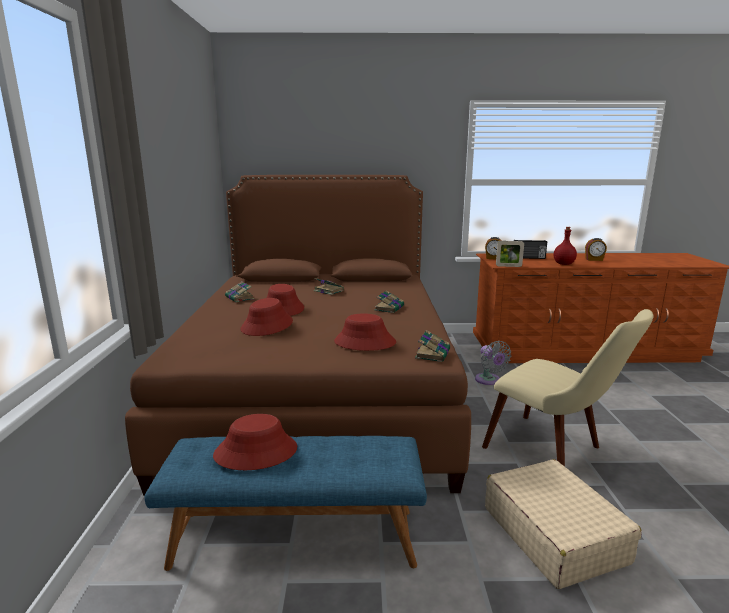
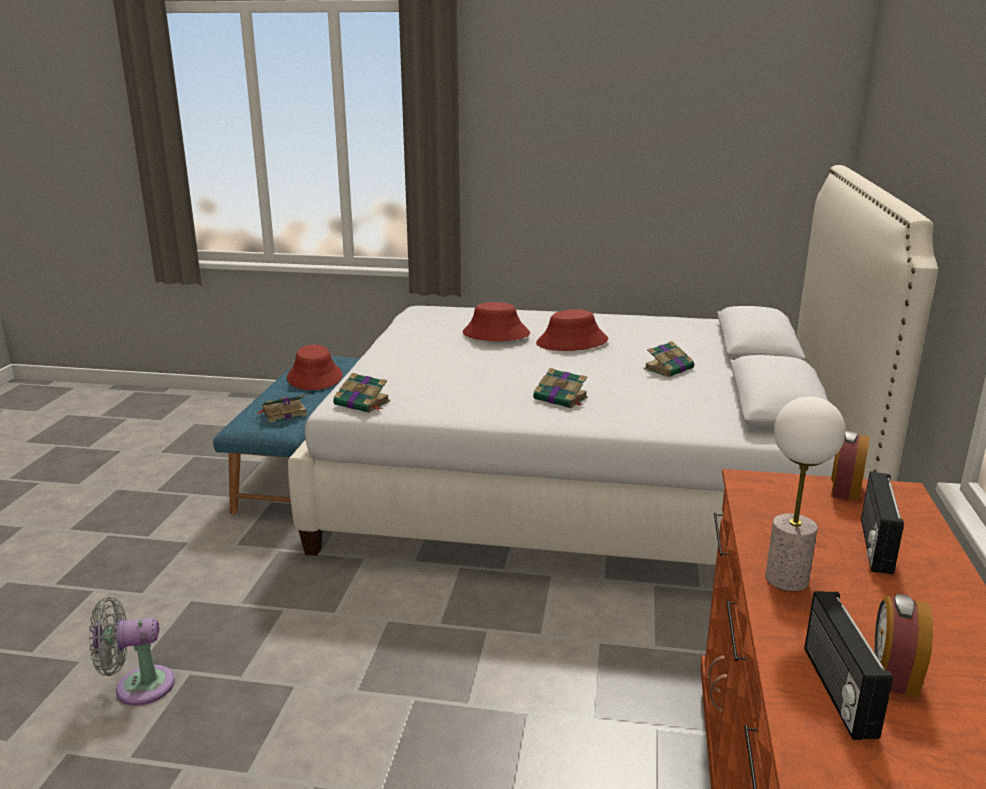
camera: 100 degrees right, 5 degrees up
(240, 298) = (627, 325): book -> book (283, 413)
(318, 391) = (586, 486): brown bed -> white bed
(364, 342) = (420, 374): red hat -> none
(489, 380) = (608, 660): grey fan -> grey fan (138, 687)
(508, 266) = (739, 488): picture frame -> none
(553, 534) = (201, 599): beige suitcase -> none
(555, 452) = (337, 659): beige chair -> none
(563, 264) = (787, 579): red bottle -> table lamp
(609, 263) = (836, 691): none -> radio

